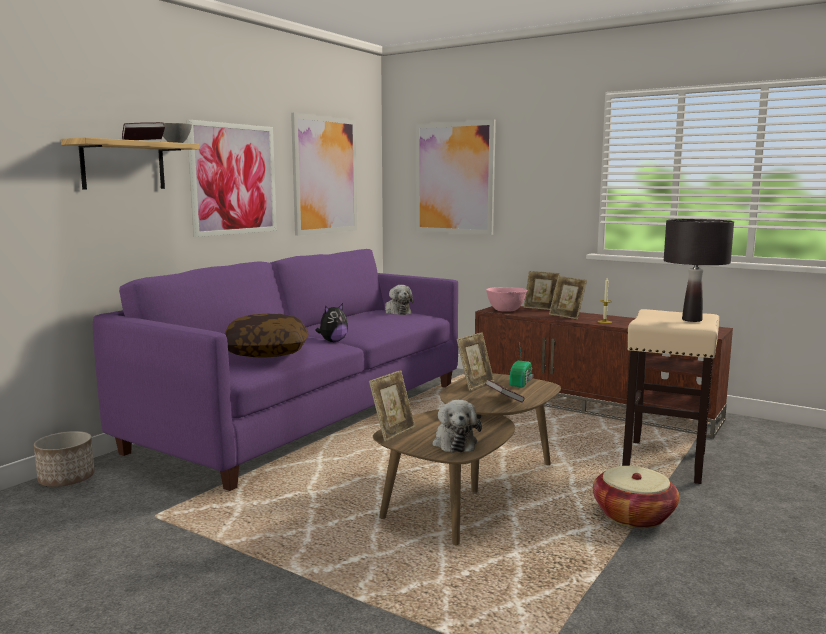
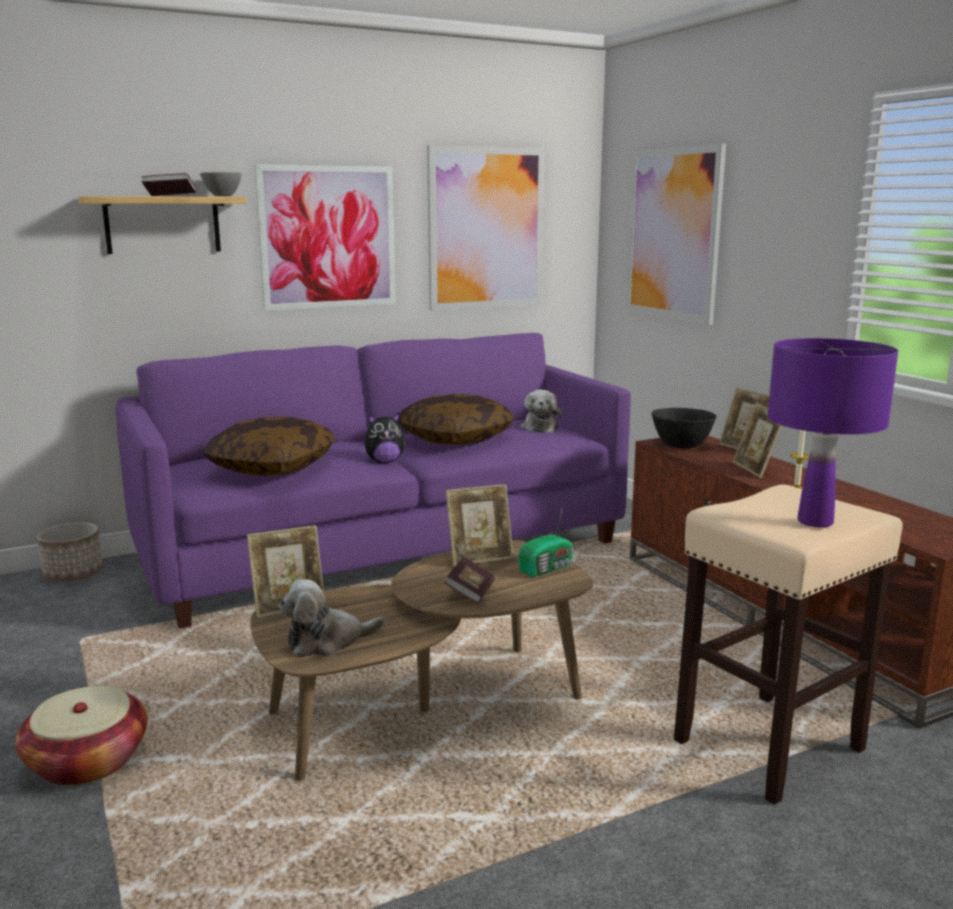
camera: 30 degrees right, 5 degrees up
(357, 323) = (455, 438): none -> pillow
(454, 442) = (327, 641): plush toy -> plush toy turned 45 degrees clockwise
(506, 310) = (681, 446): pink bowl -> black bowl
(633, 516) = (586, 821): basket -> basket (87, 761)
(692, 320) = (815, 522): black table lamp -> purple table lamp

